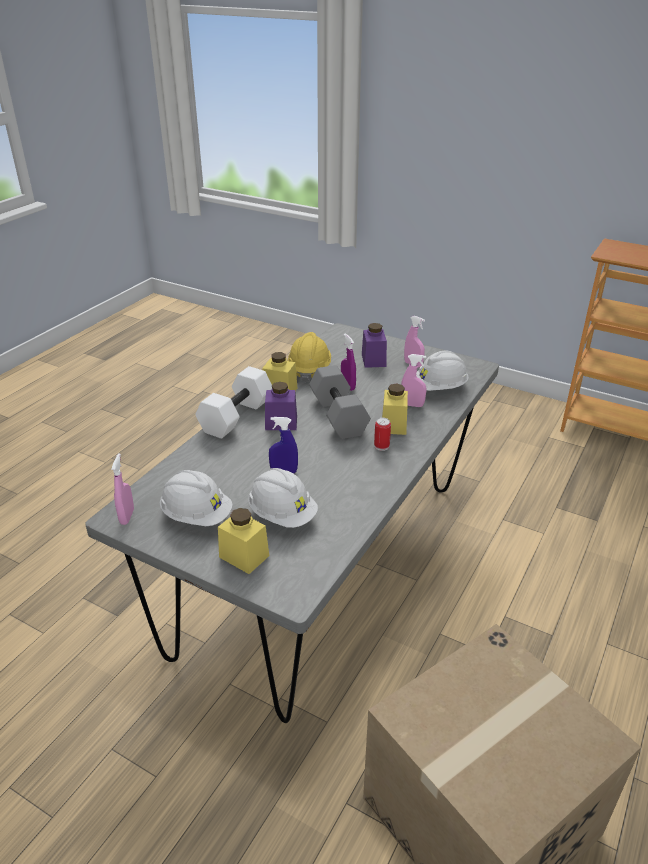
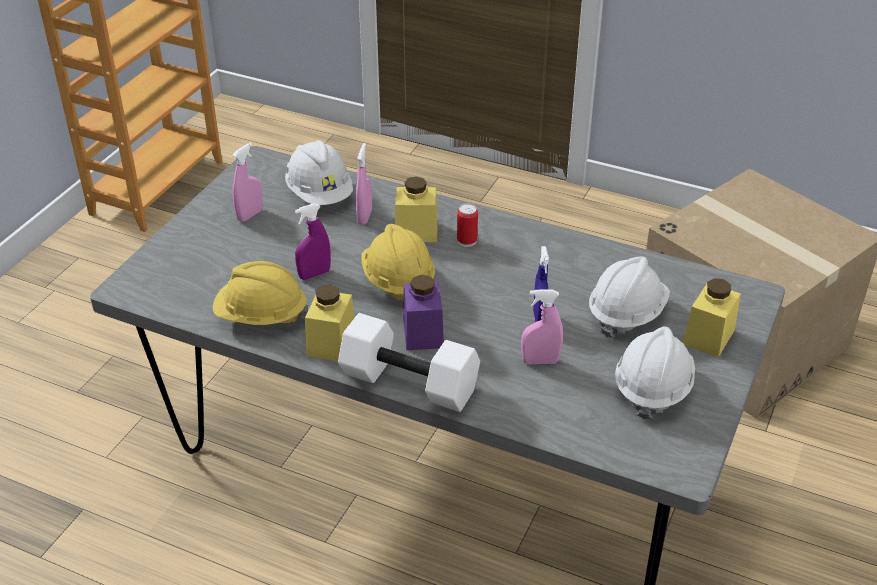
camera: 95 degrees left, 5 degrees up
(127, 516) = (677, 458): pink spray bottle -> pink spray bottle (540, 361)
(337, 415) = (397, 281): grey dumbbell -> yellow hard hat
(373, 360) = (234, 252): purple jar -> none

